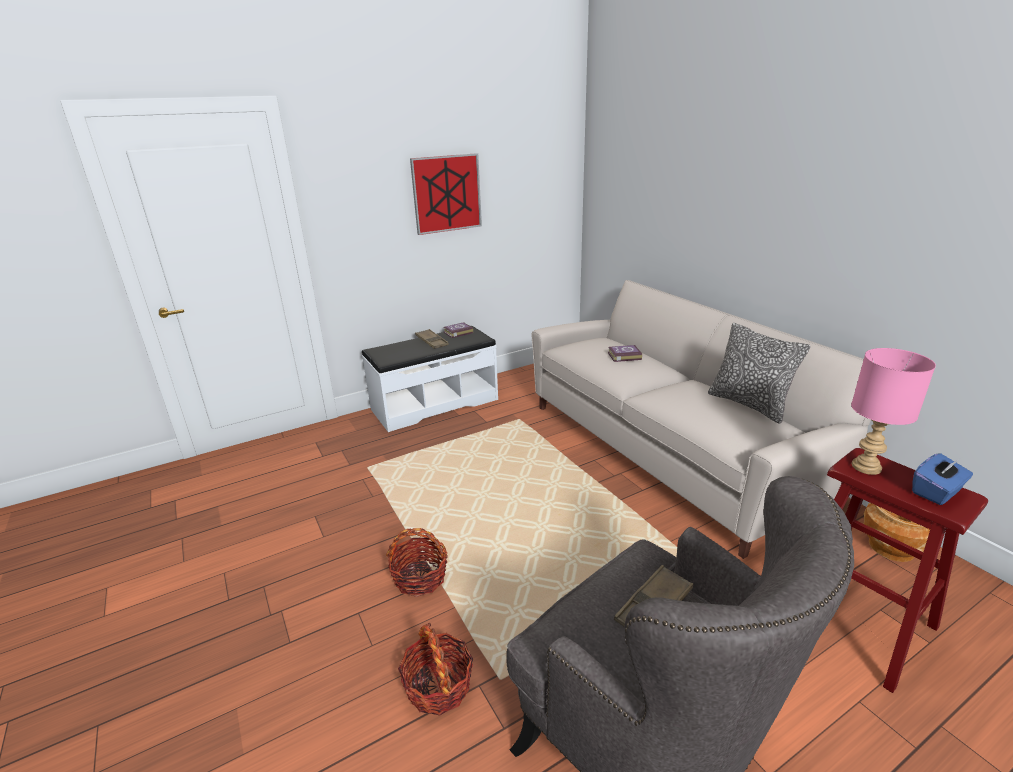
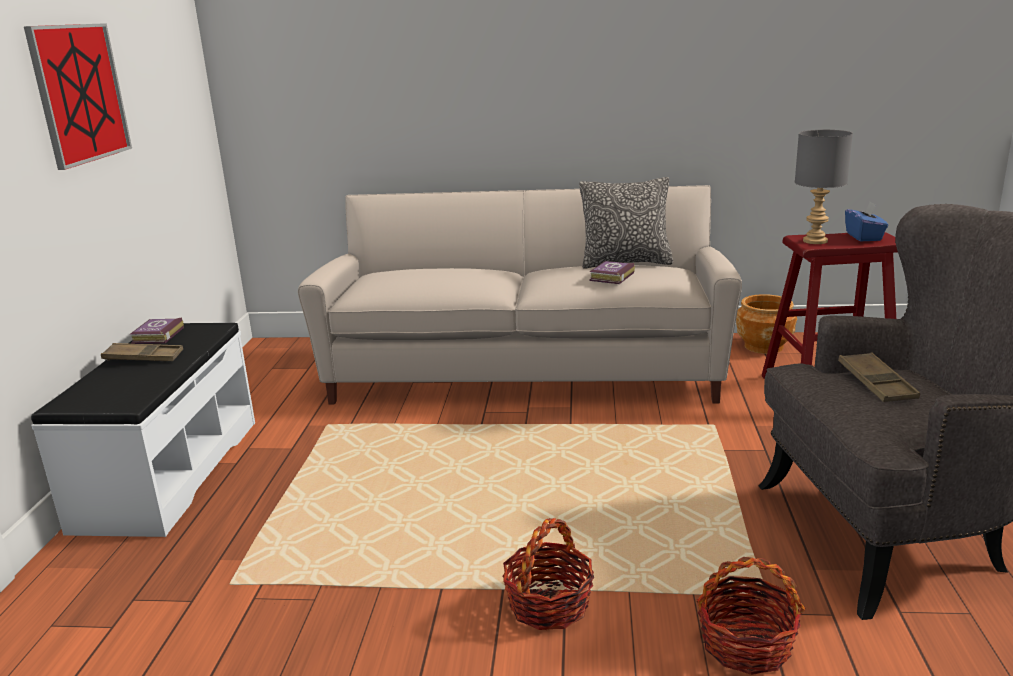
camera: 55 degrees left, 5 degrees down
(623, 356) = (447, 272): book -> book (610, 277)
(865, 467) = (815, 241): pink table lamp -> grey table lamp

